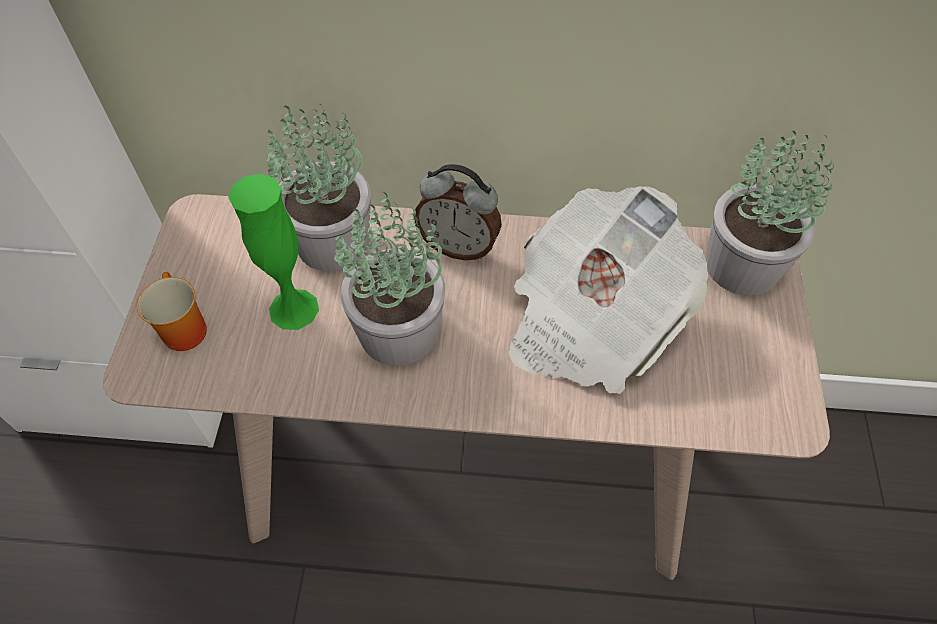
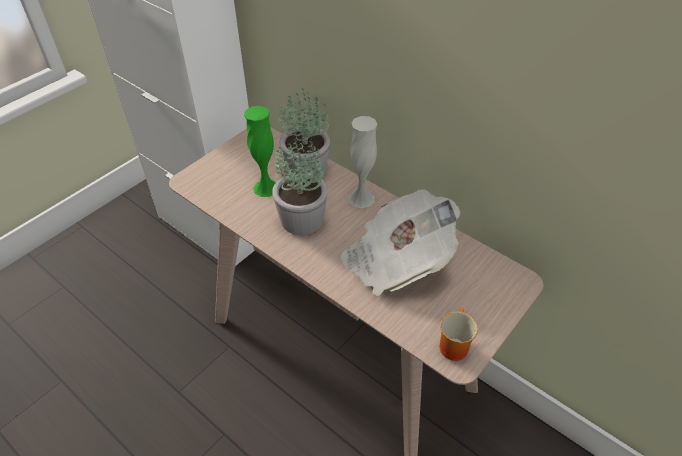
camera: 35 degrees right, 10 degrees down
(180, 329) = (215, 173): mug -> mug (451, 344)
(459, 246) = (361, 198): alarm clock -> white vase
(744, 266) = (503, 279): potted plant -> none

